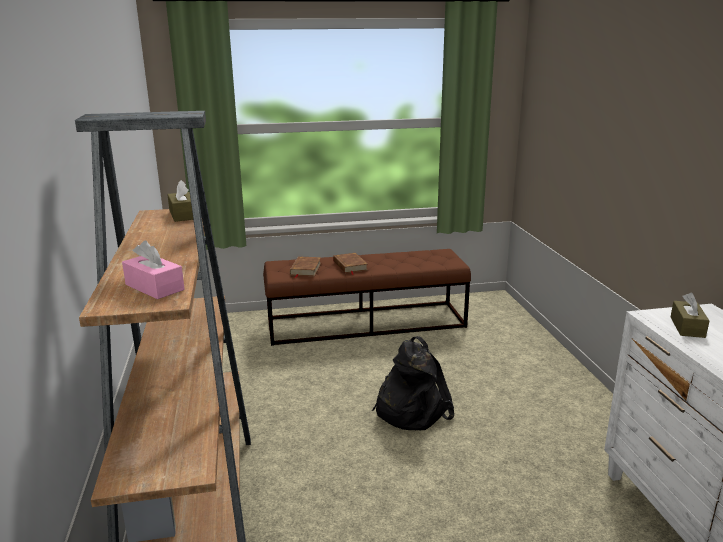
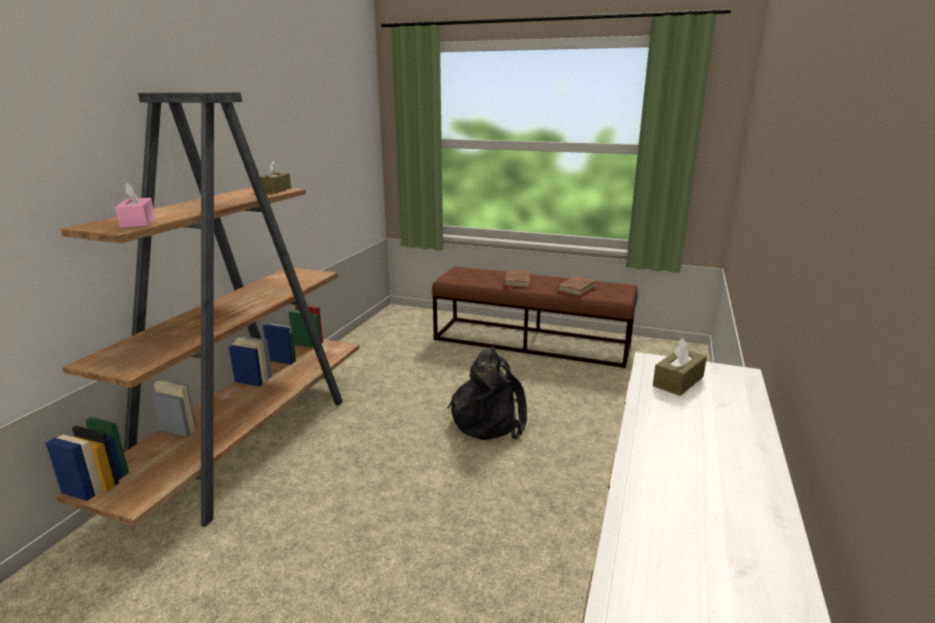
camera: 30 degrees right, 0 degrees up
(305, 269) = (476, 277): brown book -> brown book (576, 289)

